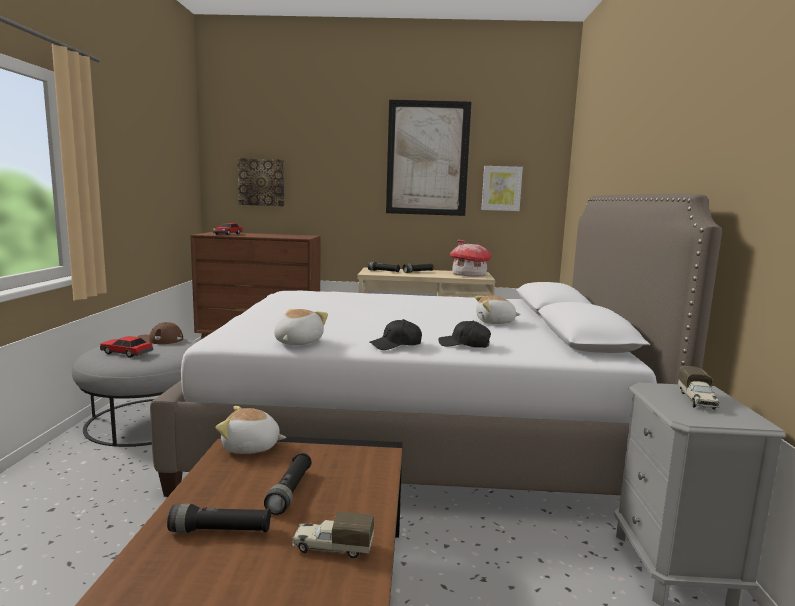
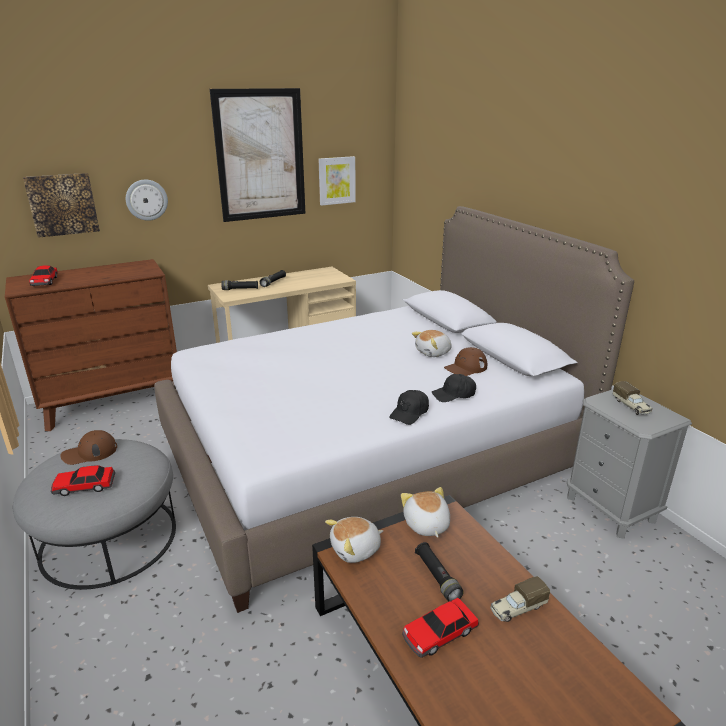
camera: 30 degrees left, 15 degrees up
(220, 531) = (439, 633): black flashlight -> toy car
(297, 342) = (332, 437): plush toy -> plush toy (426, 525)
(324, 186) = (146, 200): none -> wall clock
(468, 275) = (324, 277): toy house -> none
(512, 334) = (465, 367): none -> brown cap

